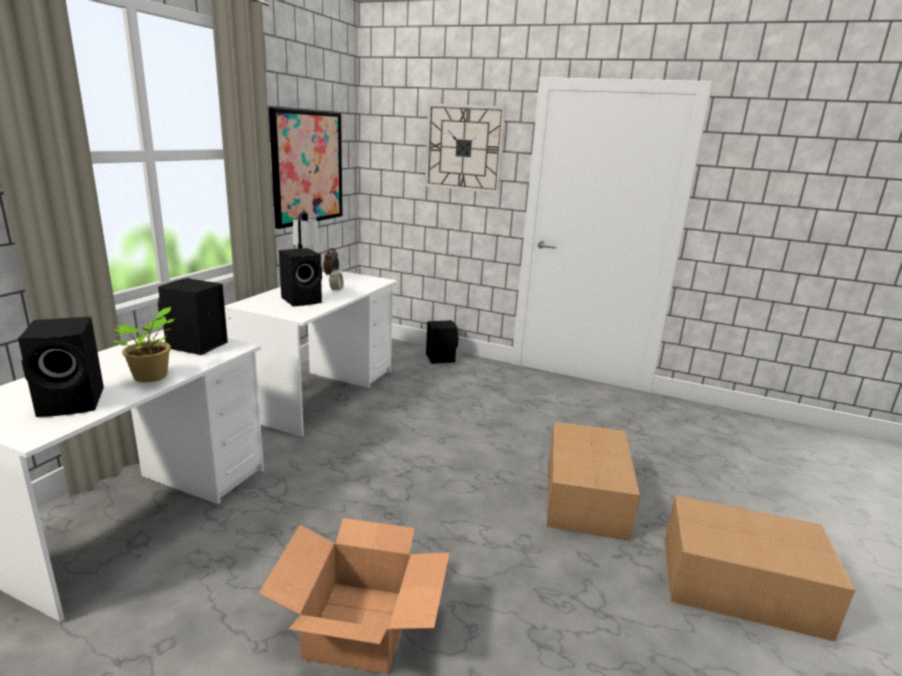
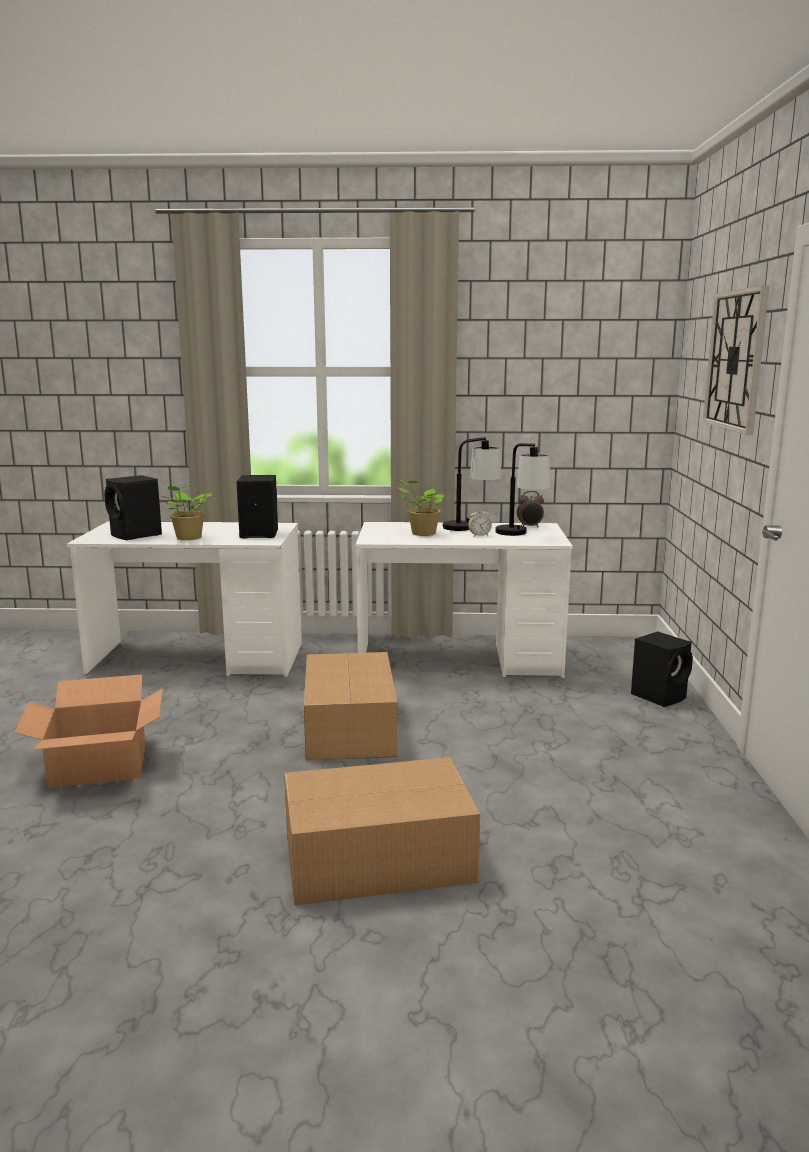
camera: 70 degrees right, 5 degrees down
(303, 300) = (421, 533): black speaker -> potted plant
(307, 167) = (552, 391): picture -> none
(351, 282) = (521, 535): none -> table lamp
(738, 584) = (237, 1016): cardboard box -> cardboard box (350, 726)

